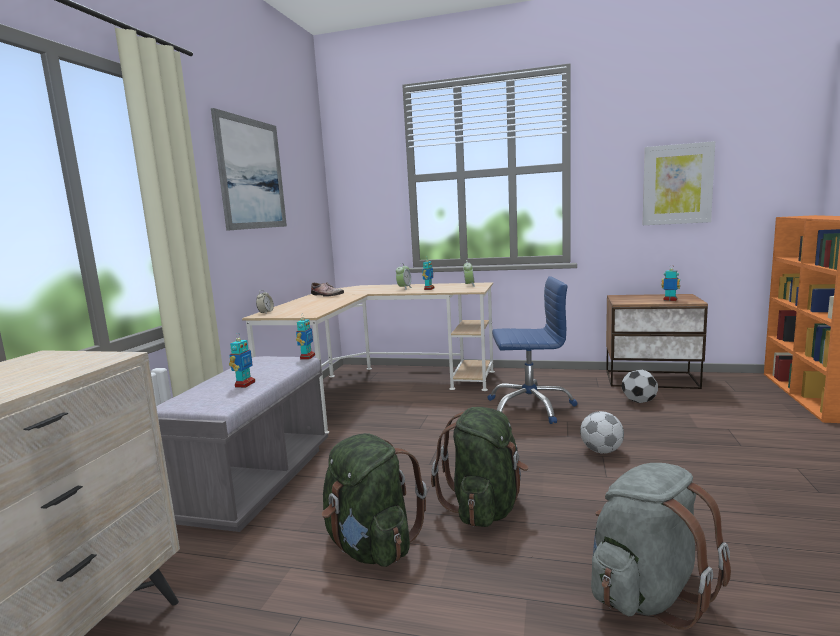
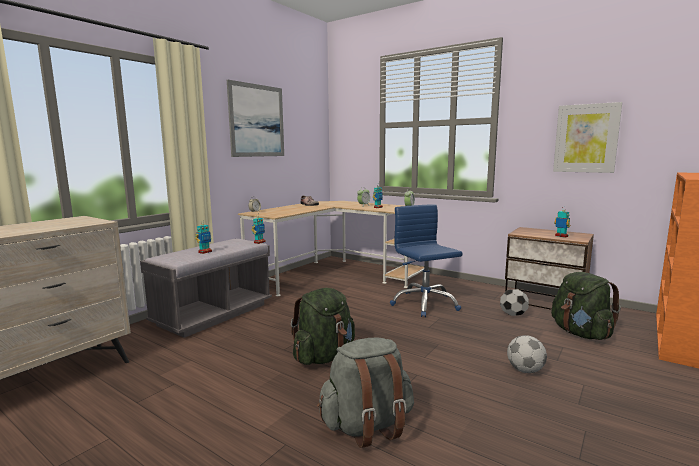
camera: 20 degrees right, 0 degrees up
(371, 546) = (240, 360): green backpack -> green backpack (581, 333)
(530, 407) = (424, 303): blue office chair -> blue office chair turned 135 degrees counterclockwise
(601, 451) = (441, 341): football -> football (525, 370)

